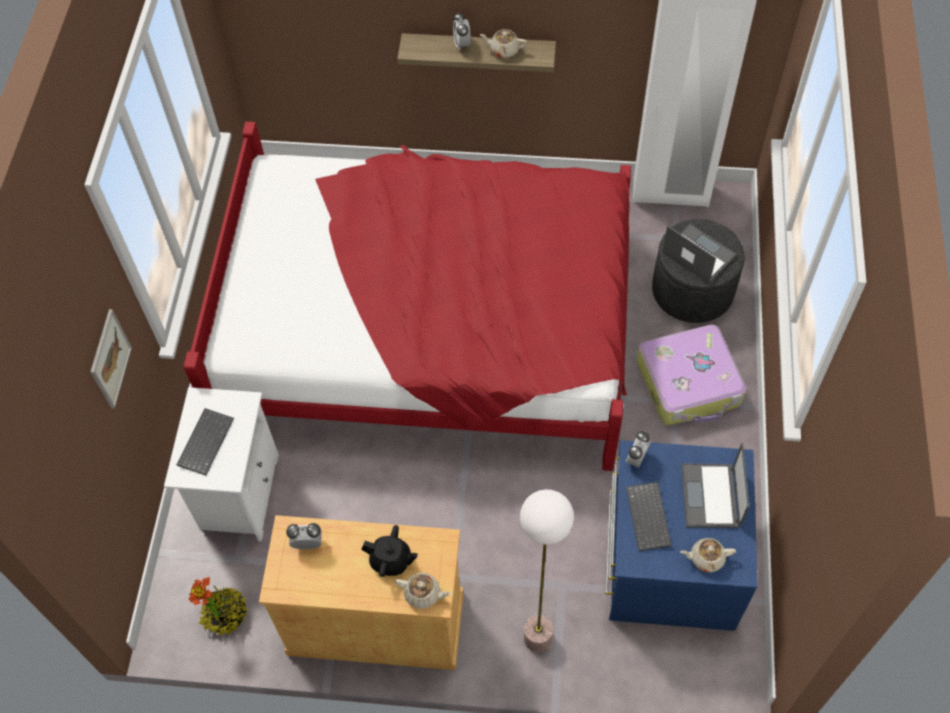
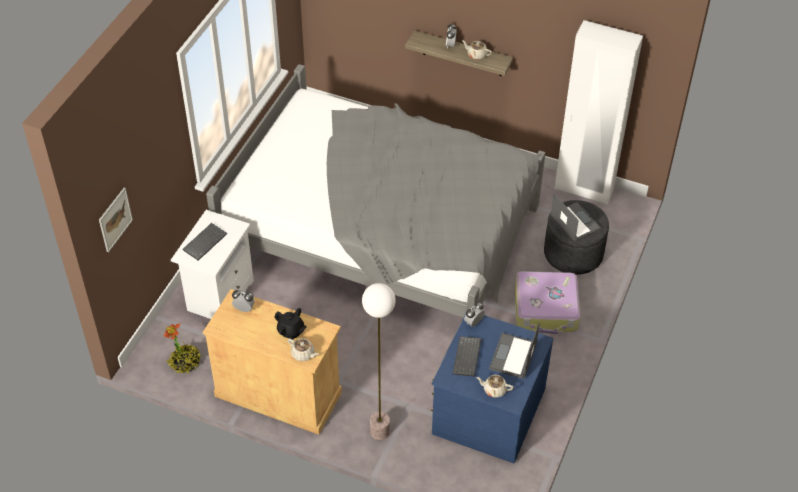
camera: 15 degrees right, 10 degrees down
(110, 359) = (161, 164): picture -> picture (115, 219)
(432, 330) = (383, 233): red bed -> grey bed

